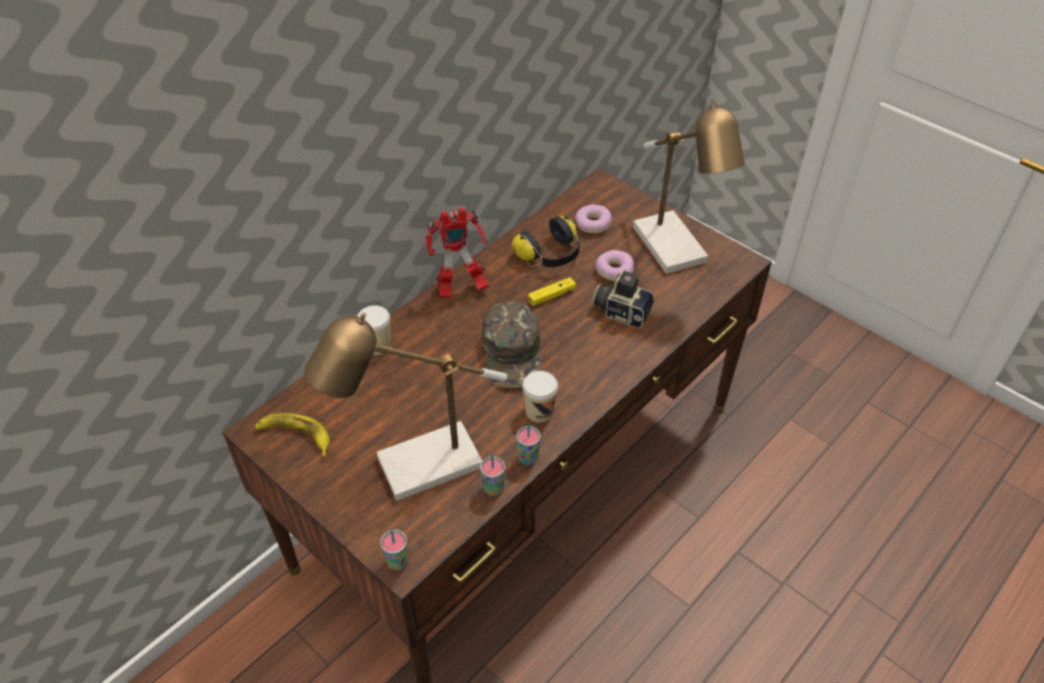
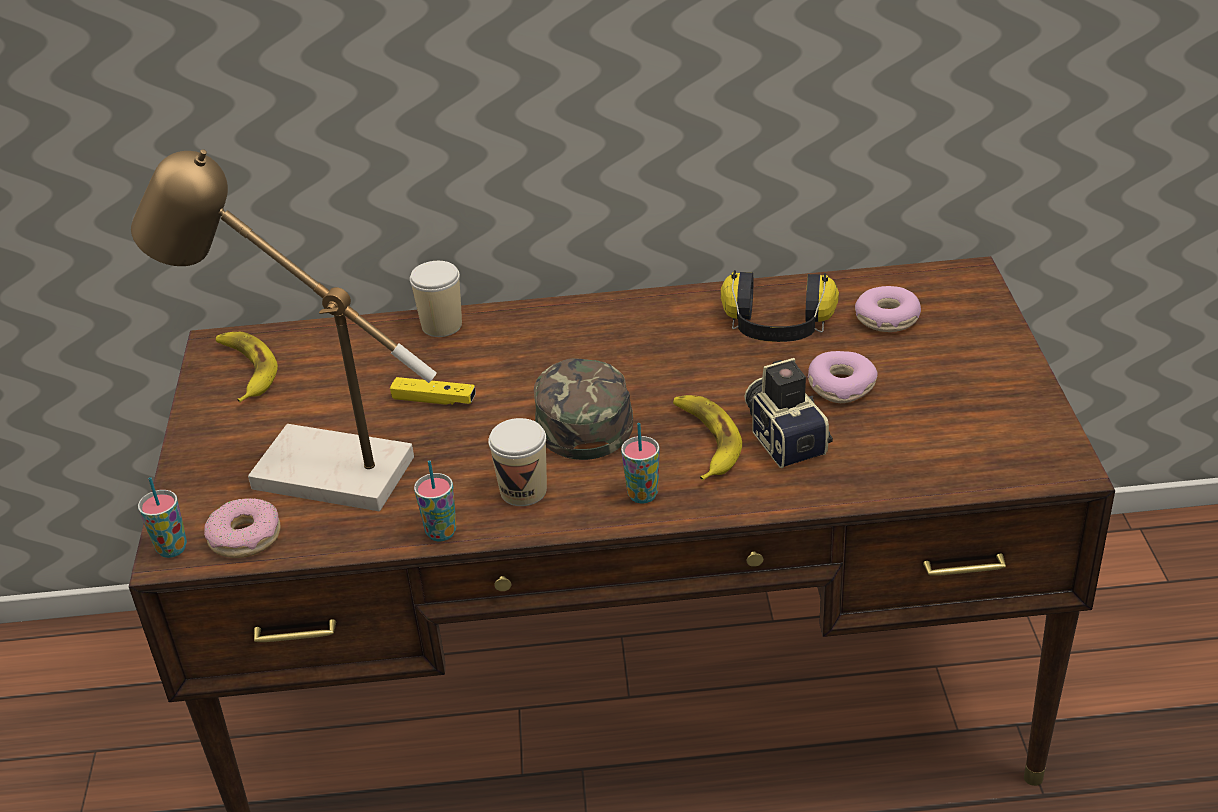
camera: 45 degrees right, 10 degrees down
(430, 528) = (245, 537): none -> donut
(460, 289) = (611, 312): toy robot -> none
(493, 489) = (360, 540): cup -> cup (642, 495)
(513, 353) = (579, 412): green cap -> green cap turned 135 degrees clockwise
(551, 296) = (714, 374): yellow game controller -> yellow game controller (434, 400)
(590, 333) = (705, 441): none -> banana
(676, 251) = (968, 405): table lamp -> none

